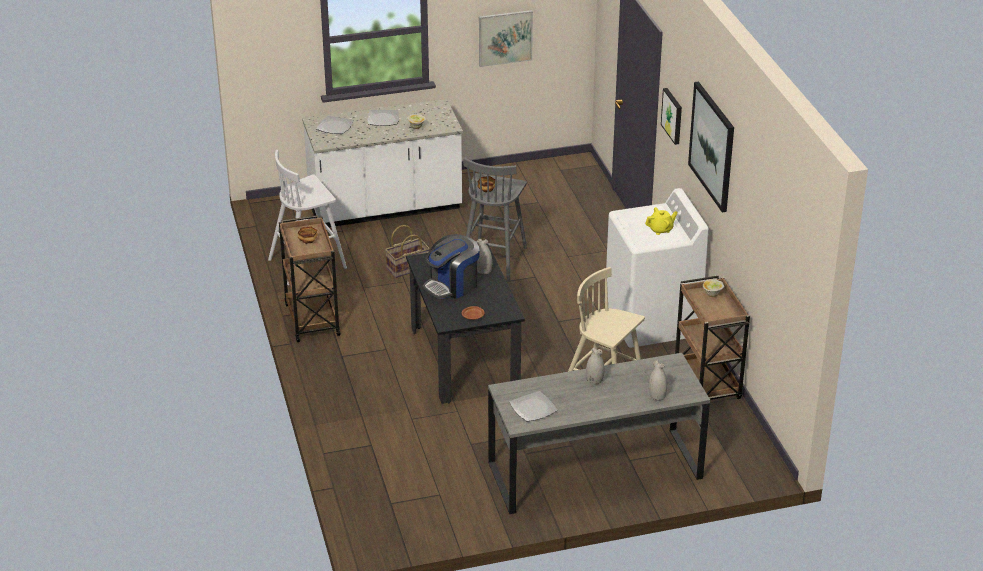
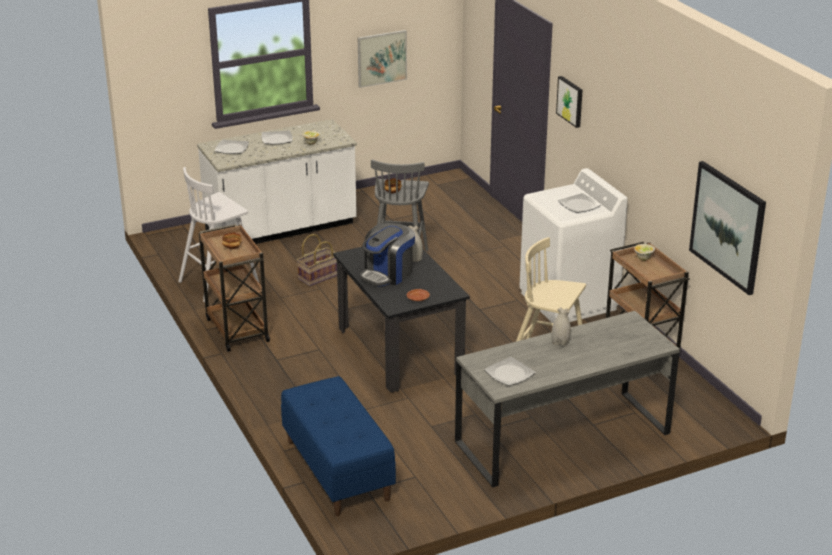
camera: 10 degrees left, 5 degrees down
(367, 479) = (336, 470): none -> blue bench
(657, 395) = (627, 350): white vase -> none
(660, 229) = (579, 205): yellow teapot -> plate
(712, 146) = (627, 116): picture -> picture (727, 226)

